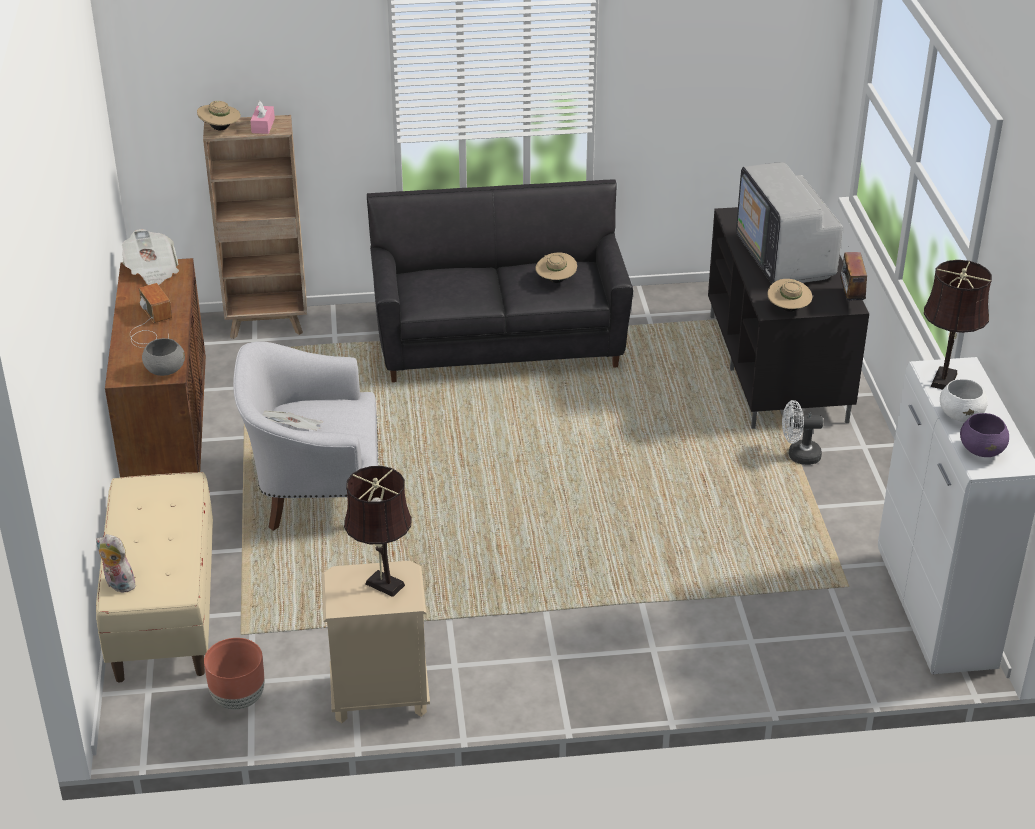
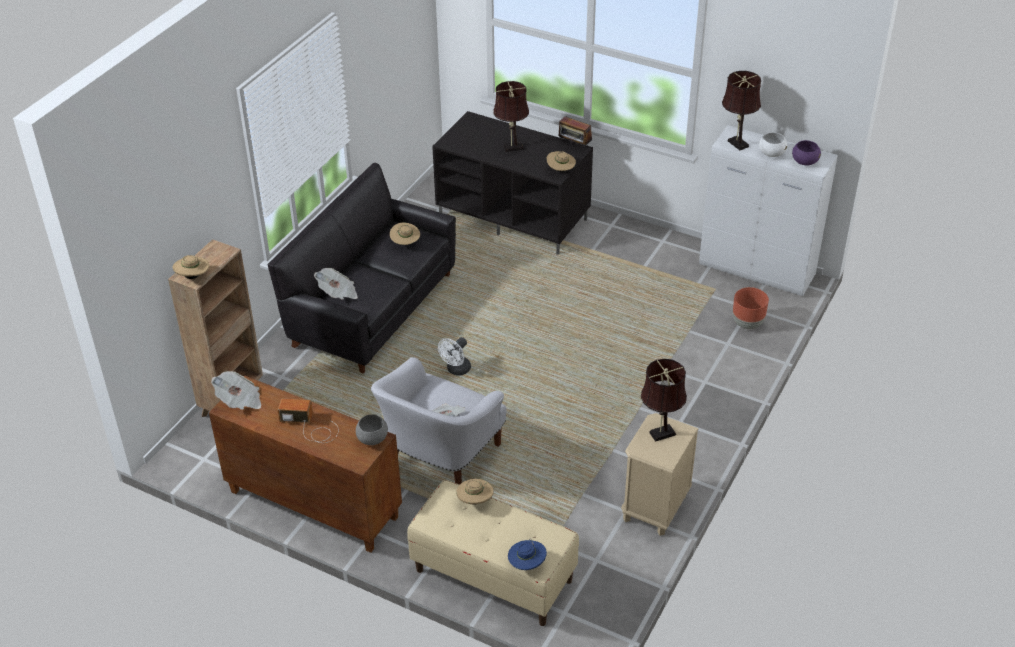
camera: 55 degrees left, 5 degrees up
(118, 585) = (527, 564): plush toy -> blue hat
(187, 507) = (475, 501): none -> beige hat
(239, 699) = (607, 572): brown planter -> brown planter (747, 323)
(263, 126) = (213, 256): pink tissue box -> none
(422, 276) = (338, 293): none -> newspaper
(784, 259) = (511, 148): television -> brown table lamp
(798, 455) = (596, 251): white fan -> white fan (456, 370)

